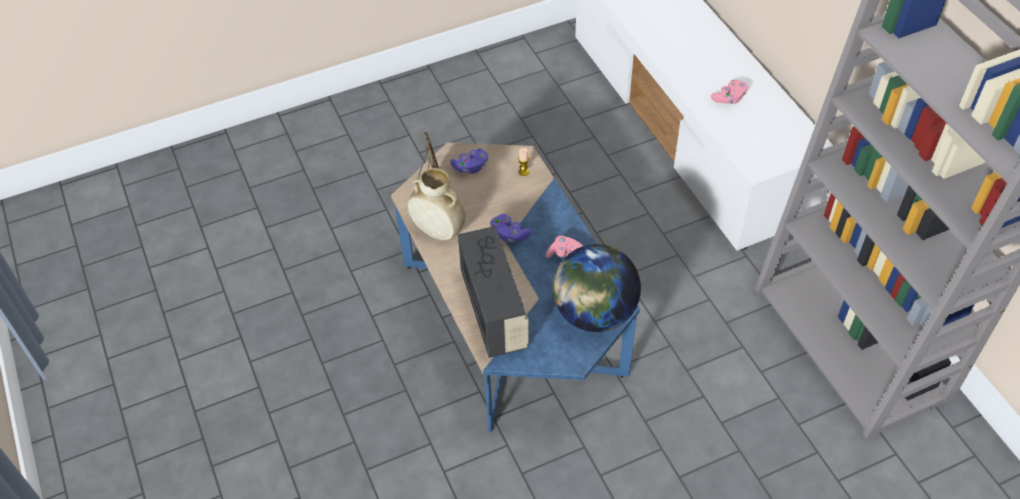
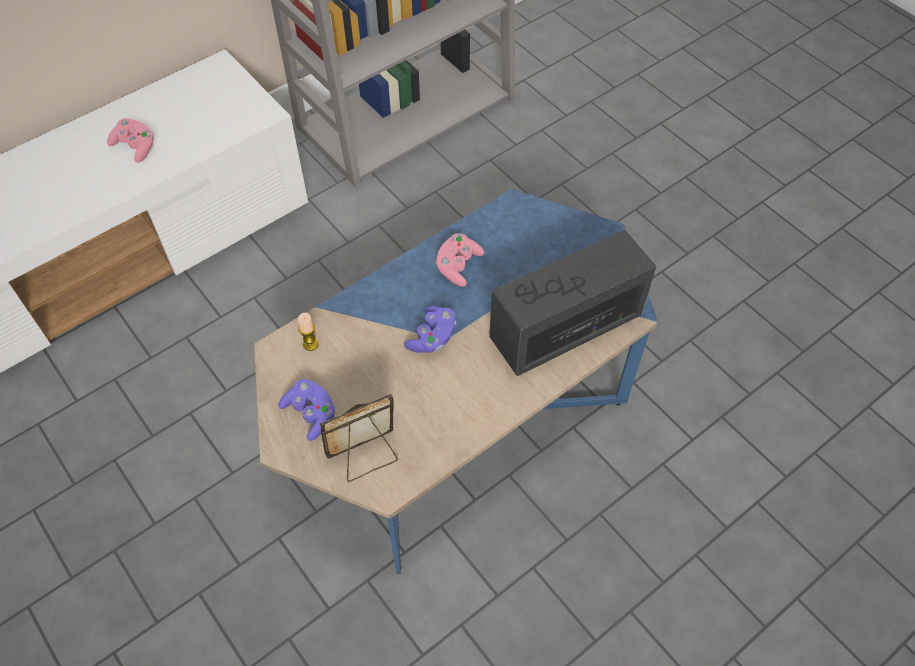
camera: 105 degrees left, 5 degrees up
(438, 231) = (448, 427): beige vase -> none
(594, 313) = (533, 227): globe -> none

